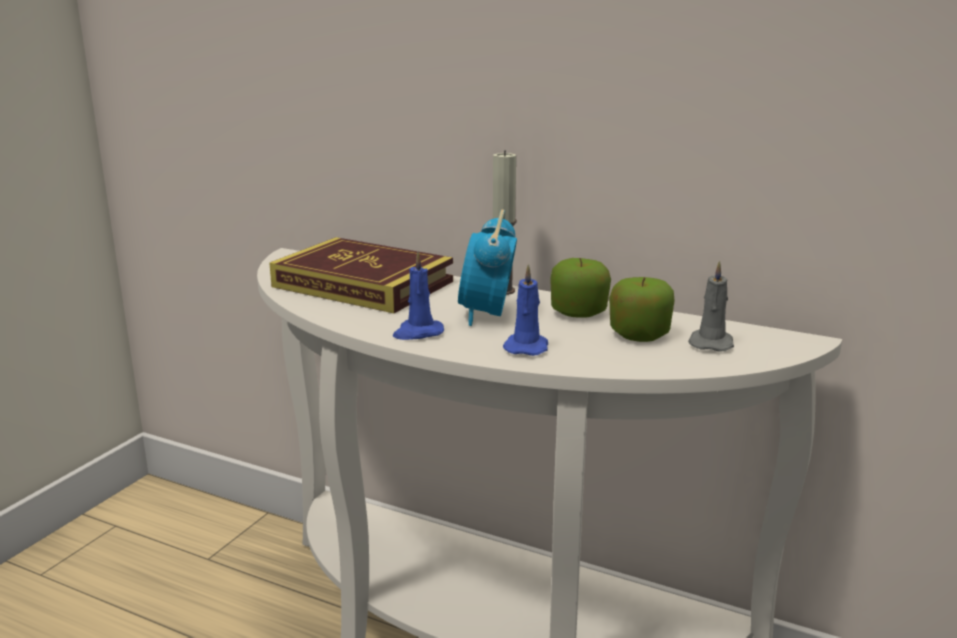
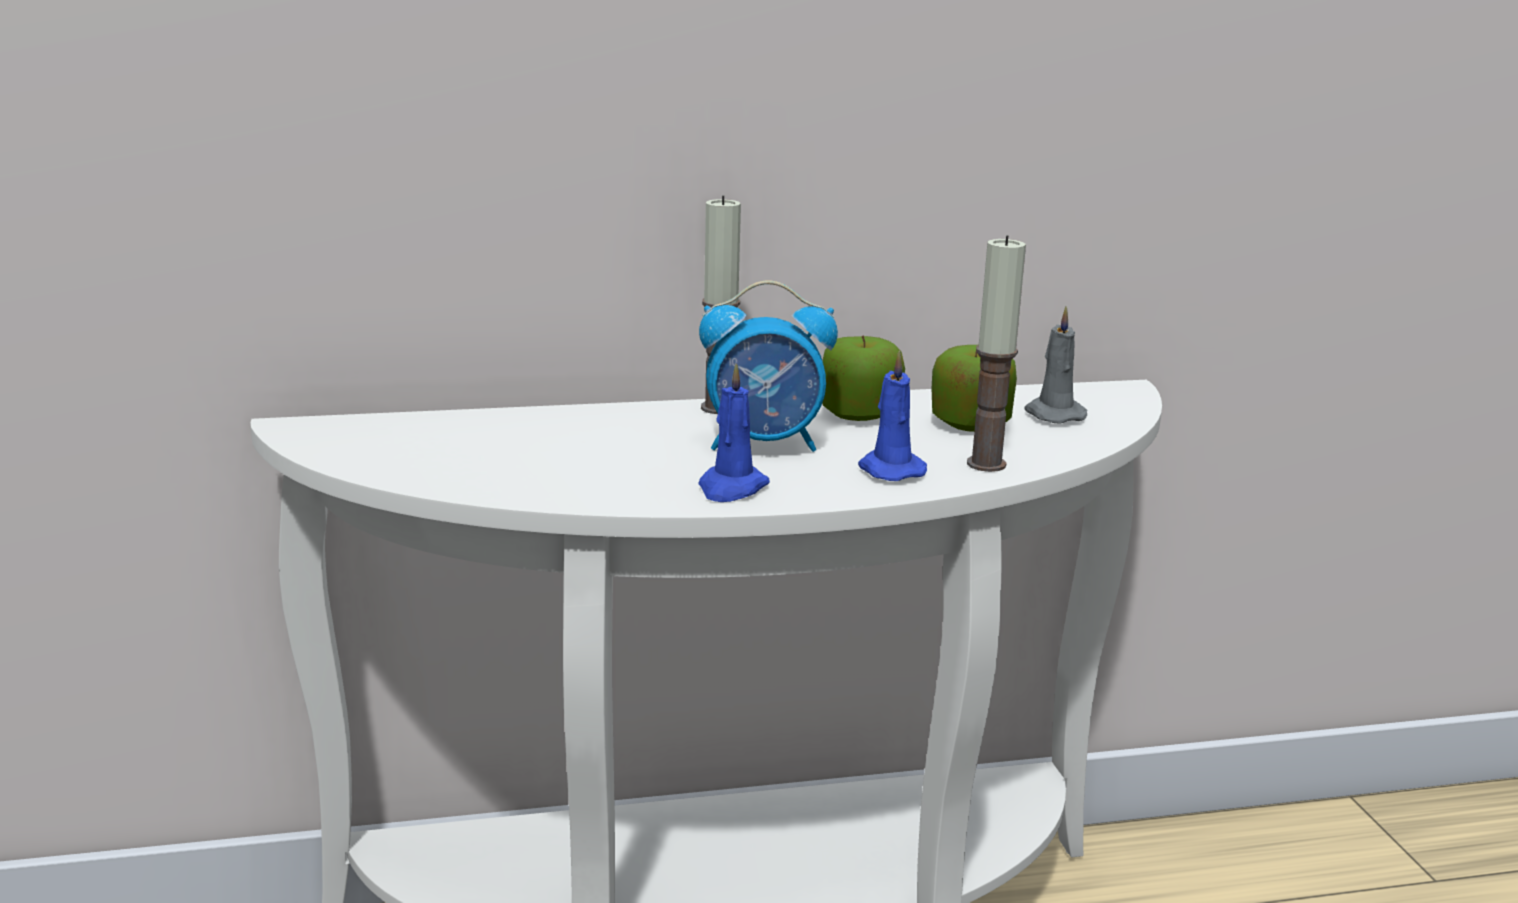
camera: 40 degrees left, 0 degrees up
(363, 284) = (514, 443): book -> none
(487, 315) = (765, 443): alarm clock -> alarm clock turned 60 degrees counterclockwise
(595, 360) = (986, 464): none -> candle

